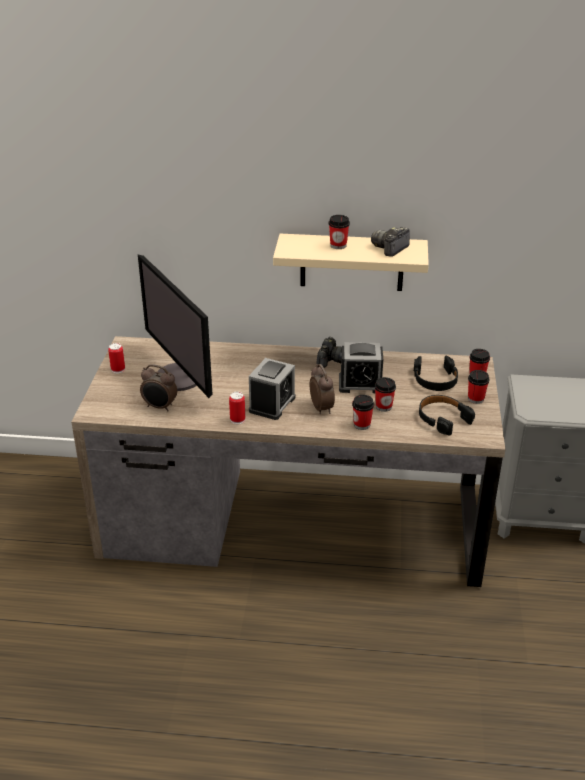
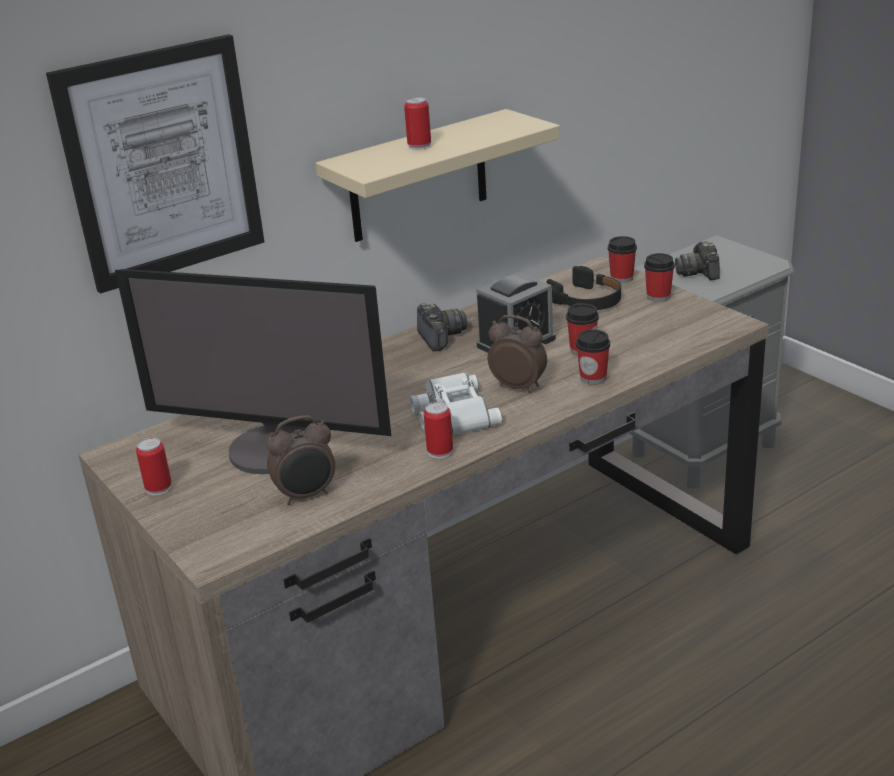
camera: 40 degrees left, 5 degrees down
(185, 207) = (162, 163): none -> picture
(272, 404) = (452, 413): alarm clock -> white binoculars
(338, 245) = (419, 146): cup -> can
(390, 248) = (486, 127): camera -> camera (699, 272)
(442, 419) = (662, 329): black headphones -> none

